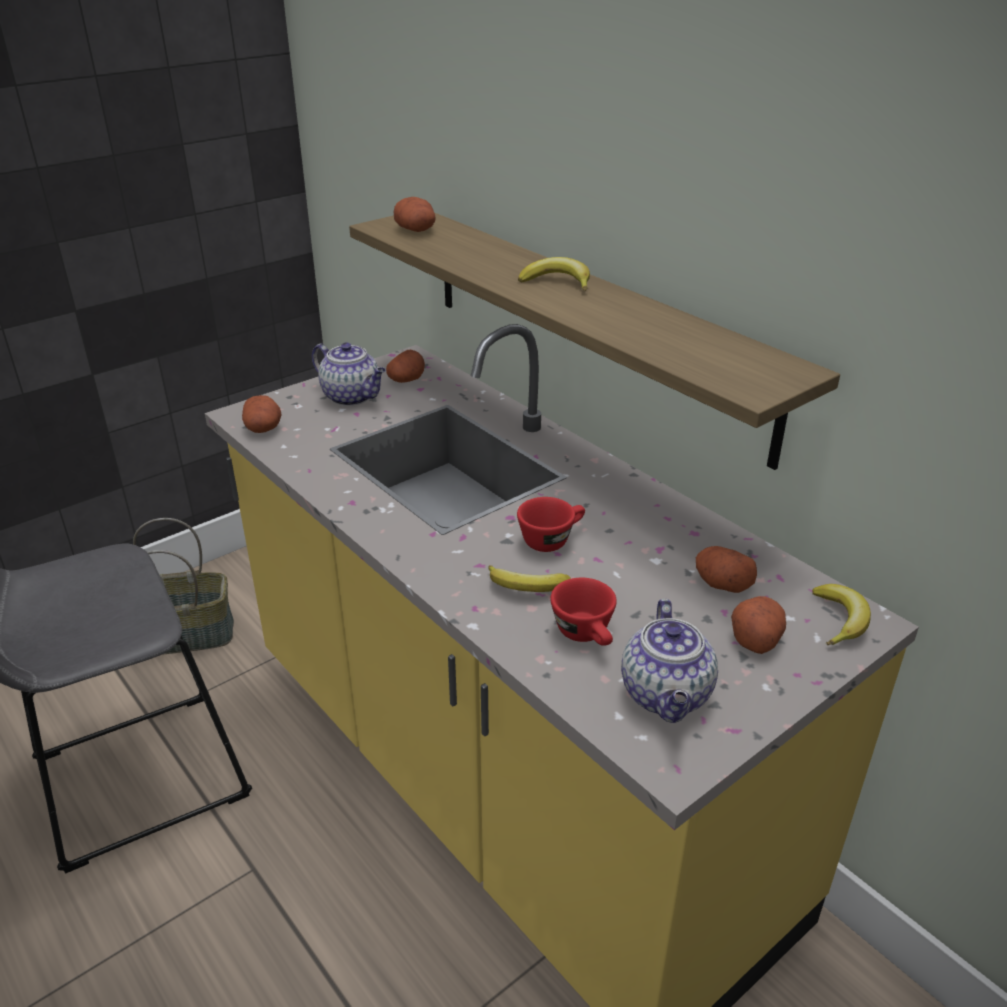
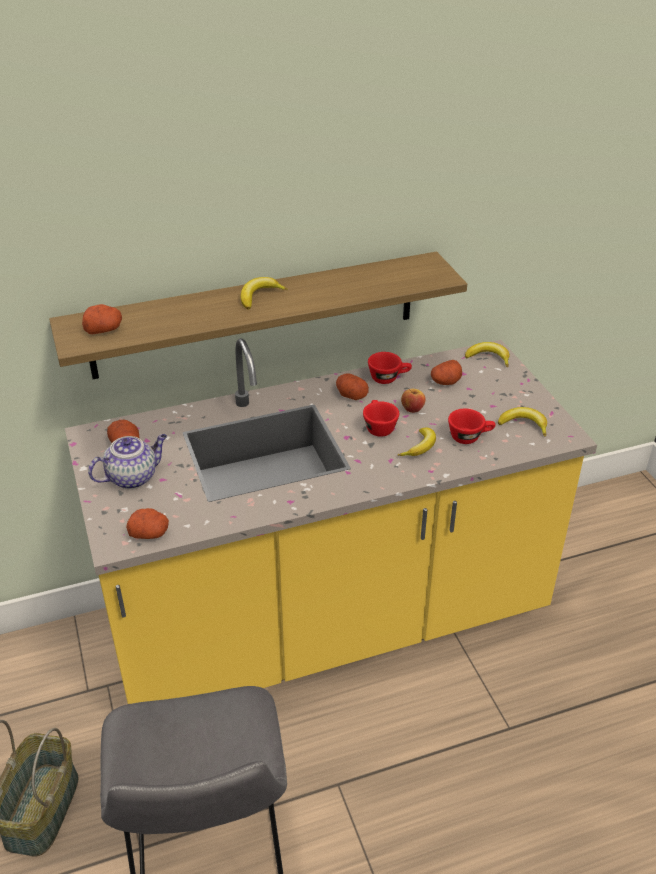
camera: 70 degrees left, 5 degrees up
(619, 562) = (412, 409): none -> apple
(667, 696) = (524, 425): teapot -> banana
(682, 525) = (389, 378): none -> red cup
(755, 637) = (491, 386): potato -> potato (350, 394)

